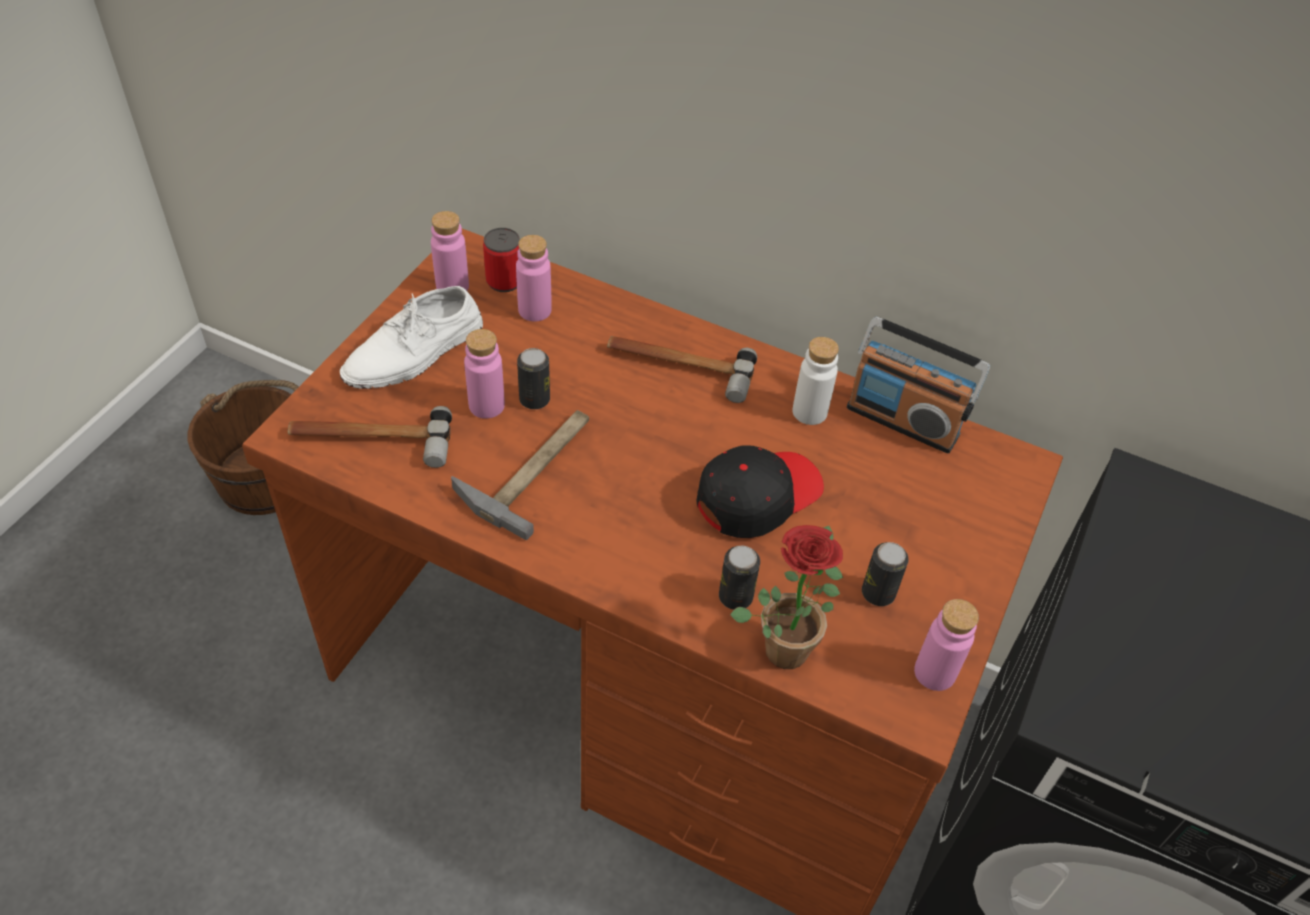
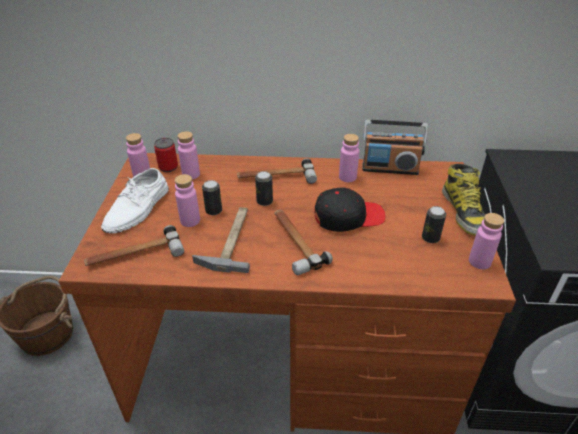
camera: 20 degrees left, 10 degrees down
(634, 511) = (294, 242): none -> hammer
(735, 597) = (368, 262): can -> can (264, 201)
(757, 496) = (348, 217): black cap -> black cap turned 45 degrees clockwise
(786, 642) = (405, 273): potted plant -> none
(809, 412) = (347, 177): white bottle -> pink bottle
(980, 563) = (463, 211): none -> boot

